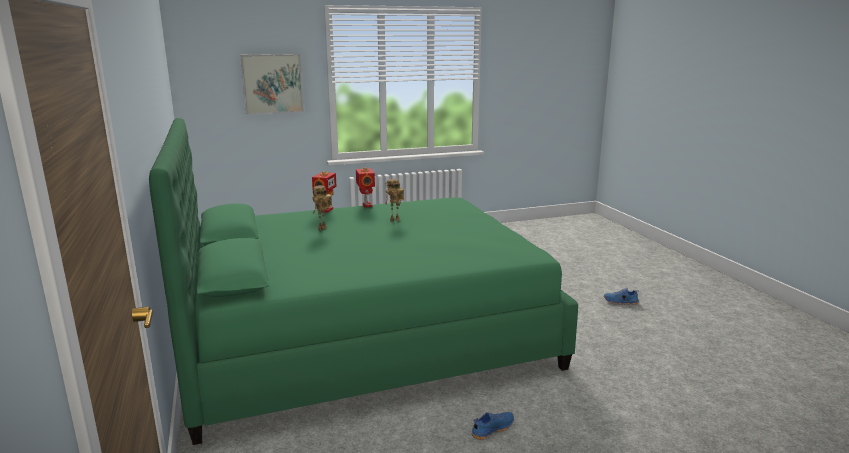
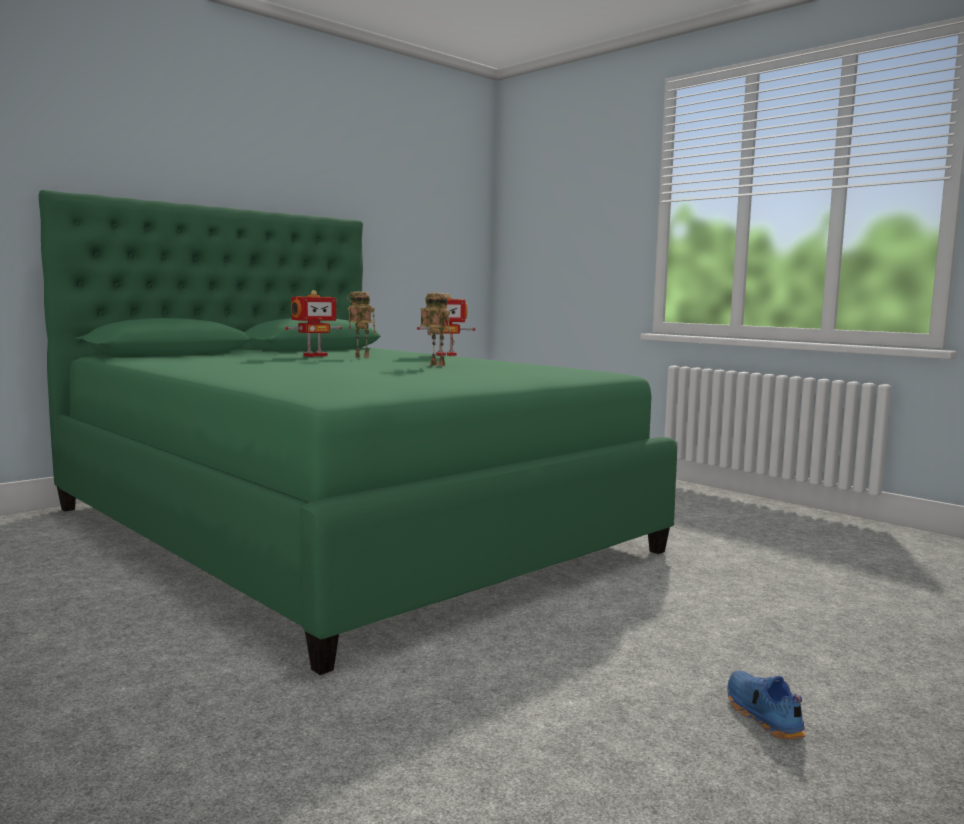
camera: 65 degrees right, 10 degrees down
(272, 84) = (590, 209): picture -> none
(366, 205) = (495, 359): toy robot -> toy robot (314, 355)
(492, 429) = (83, 632): blue shoe -> none

